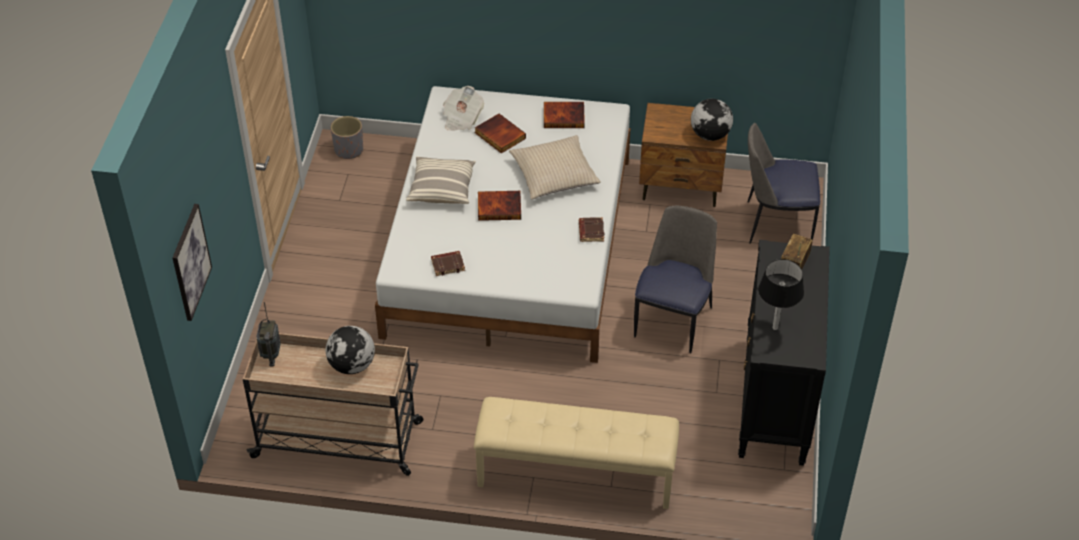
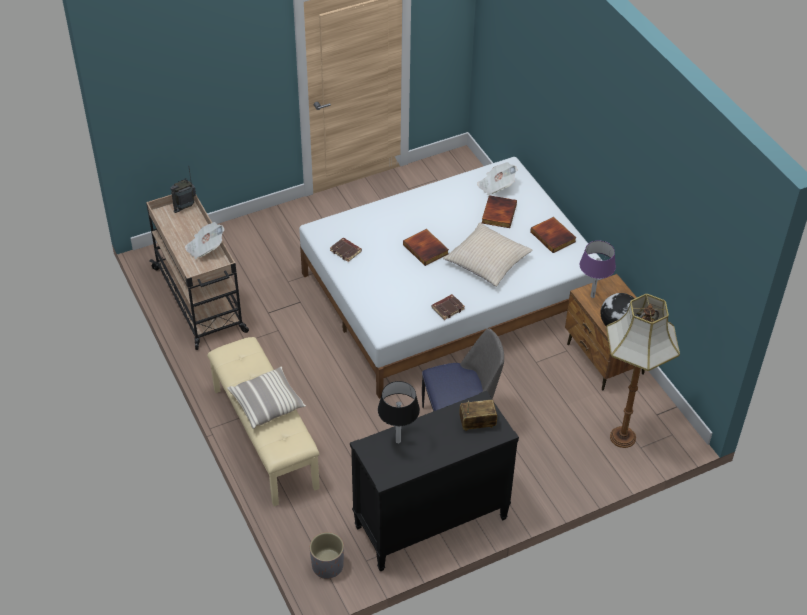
camera: 55 degrees right, 0 degrees up
(190, 262) = (161, 104): picture -> none
(348, 150) = (459, 167): grey planter -> grey planter (327, 566)
(352, 365) = (205, 248): globe -> newspaper
(441, 188) = (416, 211): pillow -> pillow (267, 404)
(661, 131) = (592, 296): none -> purple table lamp
(776, 223) = (622, 436): chair -> floor lamp

